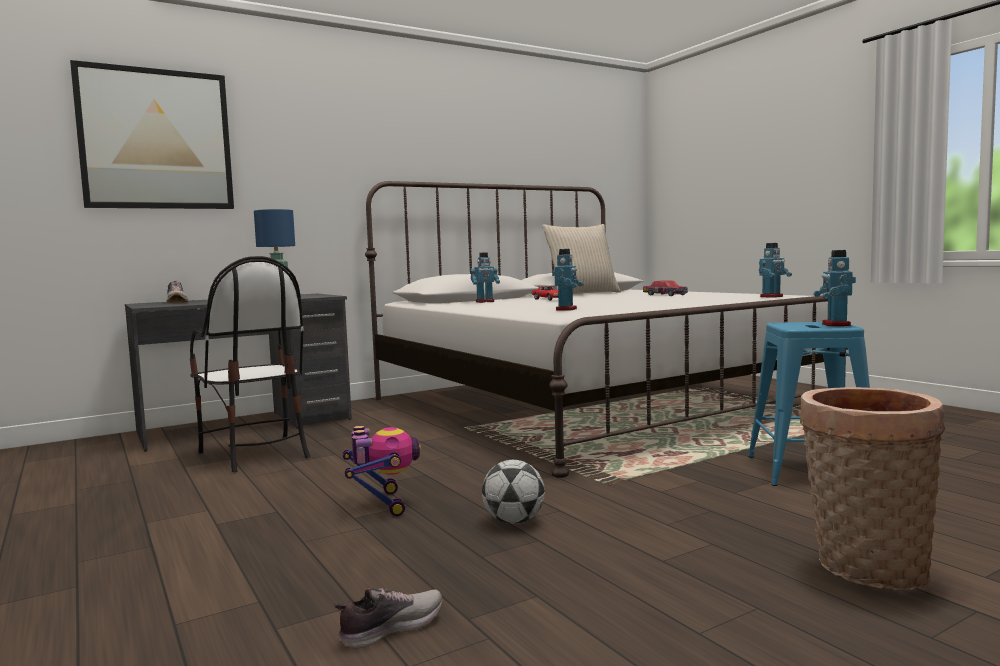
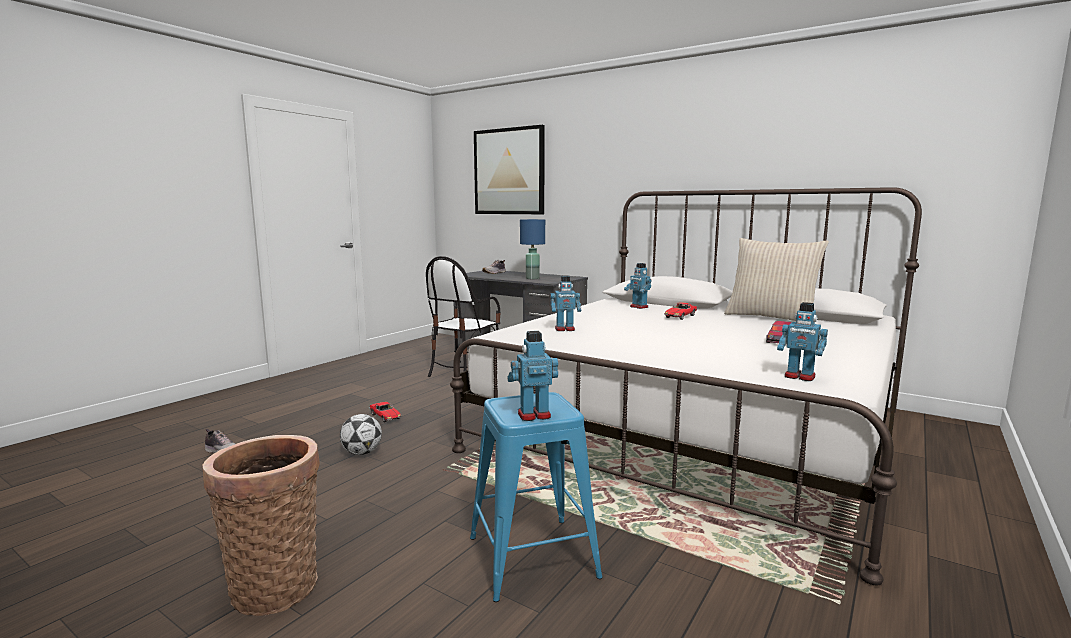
camera: 65 degrees right, 5 degrees up
(382, 504) = (385, 417): toy robot -> toy car

